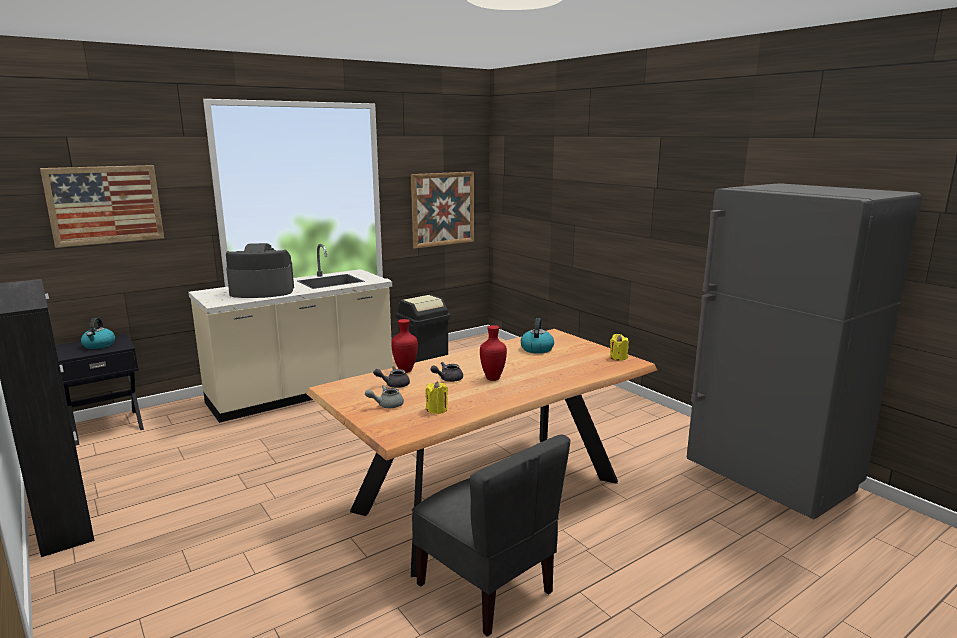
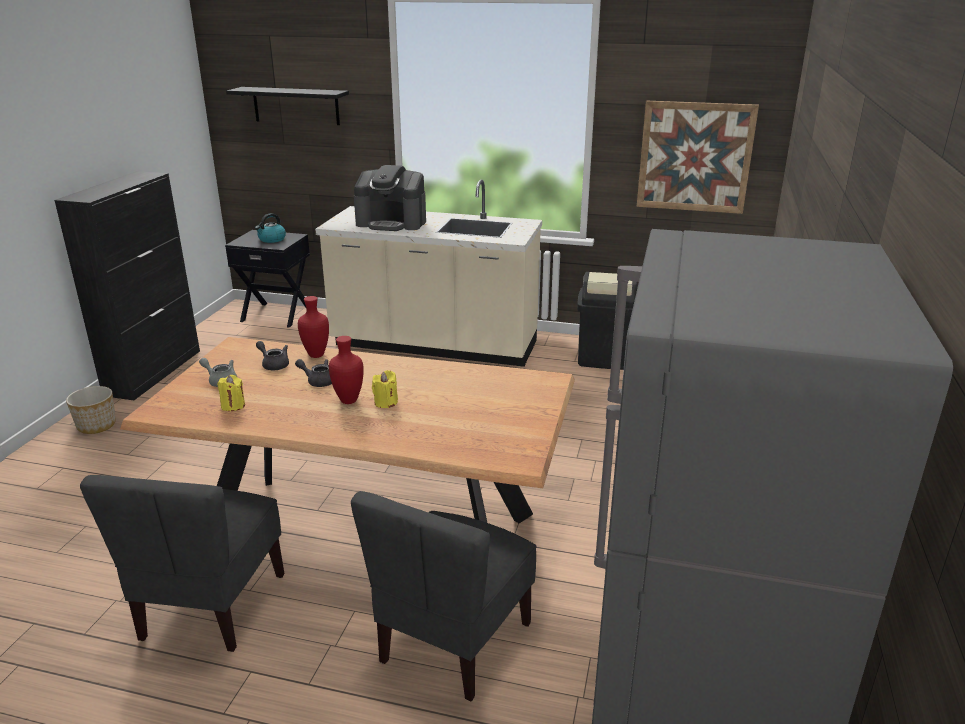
camera: 50 degrees right, 10 degrees up
(97, 576) = (96, 426): none -> planter
(105, 205) = (296, 106): picture -> black shelf
(261, 291) = (392, 223): coffee machine -> coffee machine turned 150 degrees clockwise
(537, 349) = (478, 389): kettle -> none
(618, 357) = (523, 446): yellow candle -> yellow candle (386, 402)
(628, 507) = (453, 642): none -> grey chair

